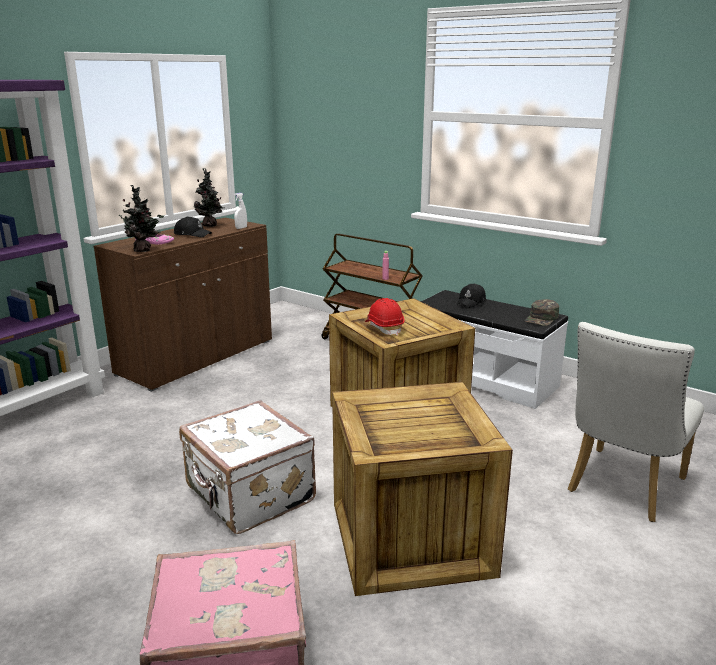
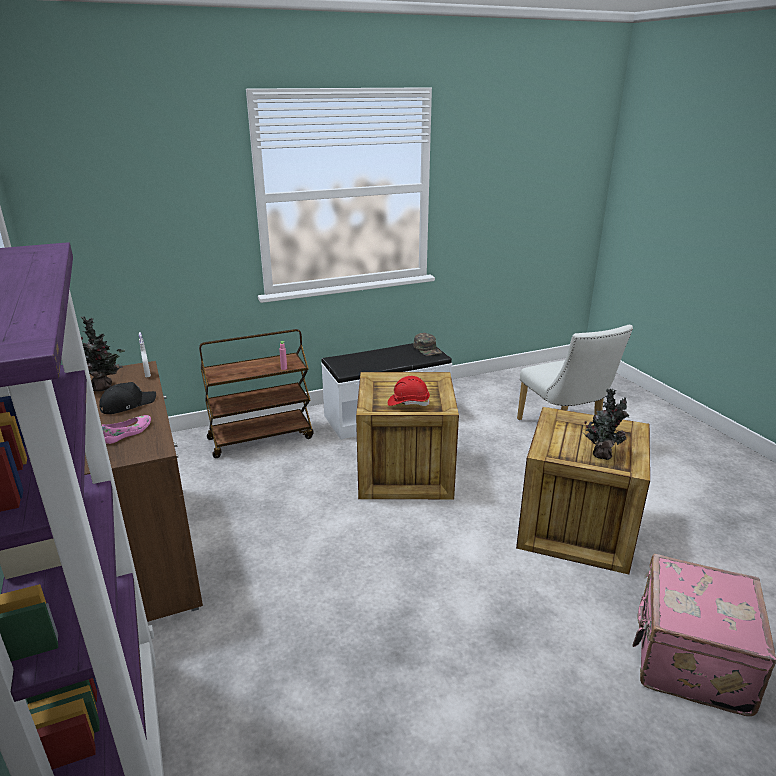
camera: 60 degrees left, 5 degrees up
(144, 250) = (157, 445): potted plant -> potted plant (601, 454)
(248, 496) = (474, 590): white suitcase -> none
(471, 302) = (365, 358): black cap -> none

